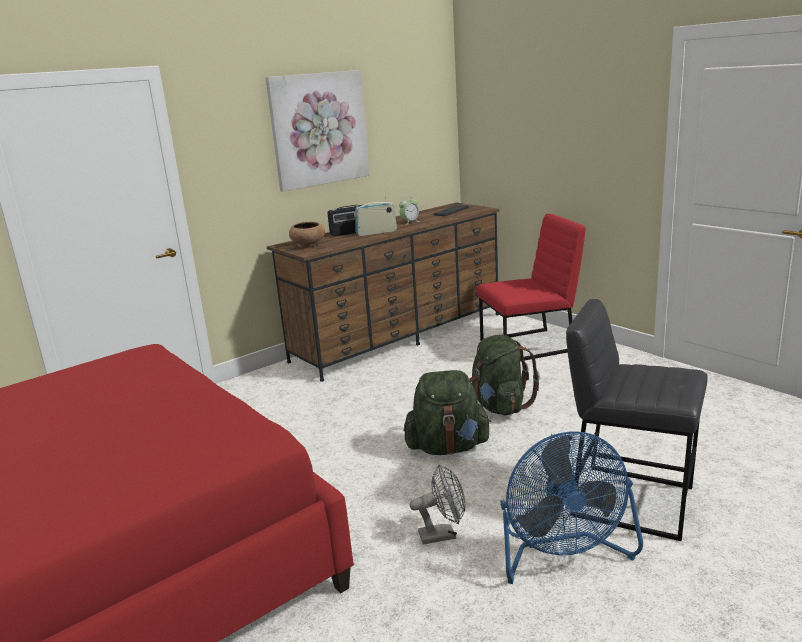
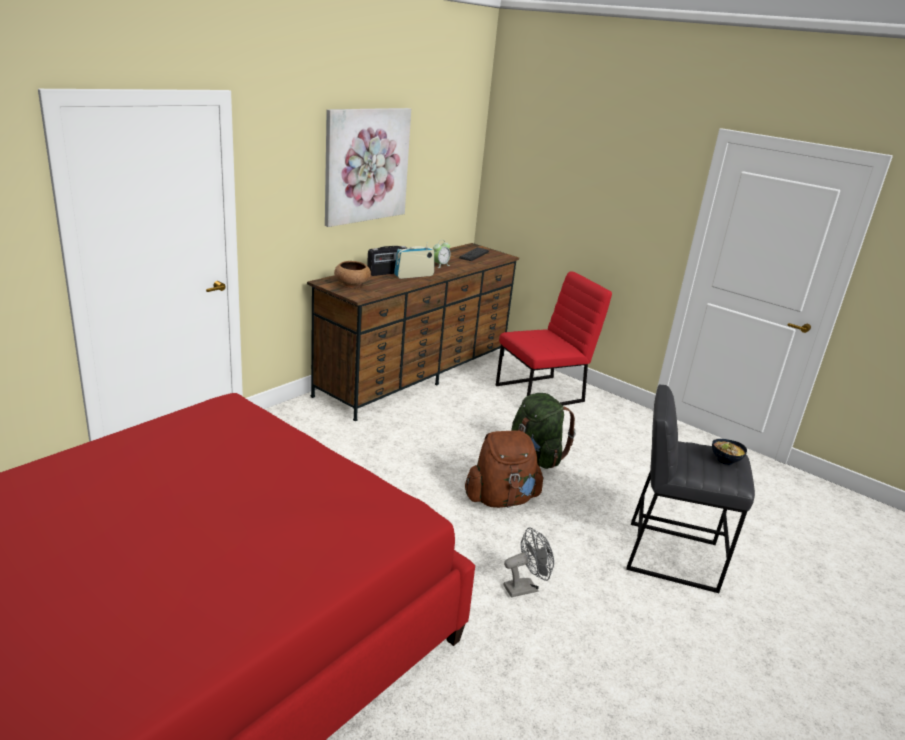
camera: 15 degrees left, 5 degrees up
(447, 447) = (501, 499): green backpack -> brown backpack
(556, 554) = (625, 605): blue fan -> none
(669, 378) = (724, 460): none -> bowl

